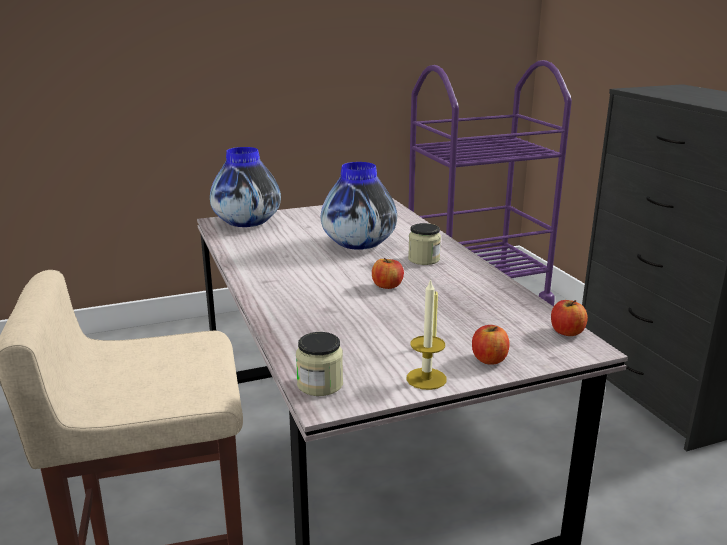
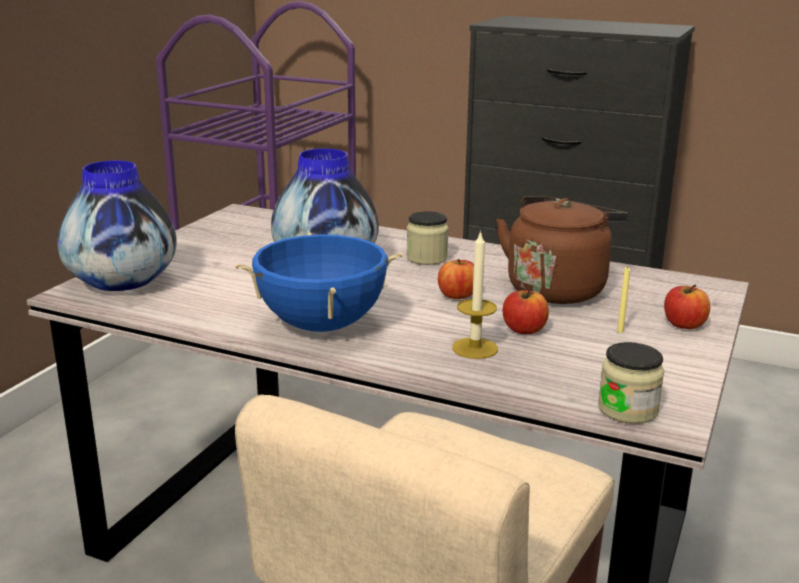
camera: 45 degrees left, 0 degrees up
(280, 274) = (322, 325): none -> blue cooking pot
(426, 378) = (684, 362): candle -> candle (475, 348)
(460, 305) = (558, 288): none -> brown kettle
(566, 332) = (677, 280): apple -> apple (524, 330)

